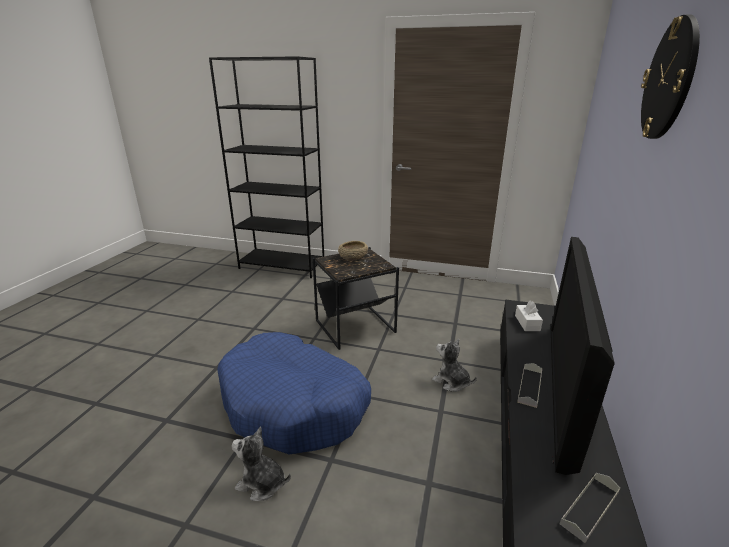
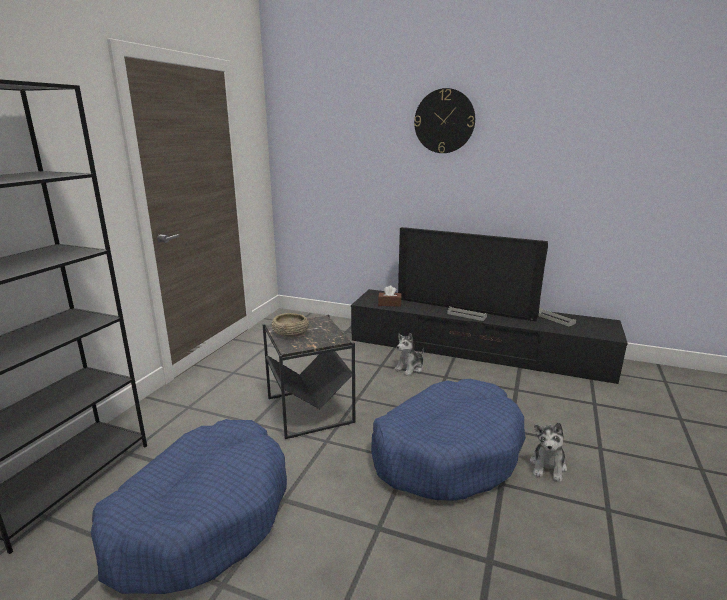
camera: 85 degrees left, 5 degrees down
(247, 305) = (201, 517): none -> blue dog bed
(527, 323) = (389, 304): white tissue box -> brown tissue box

